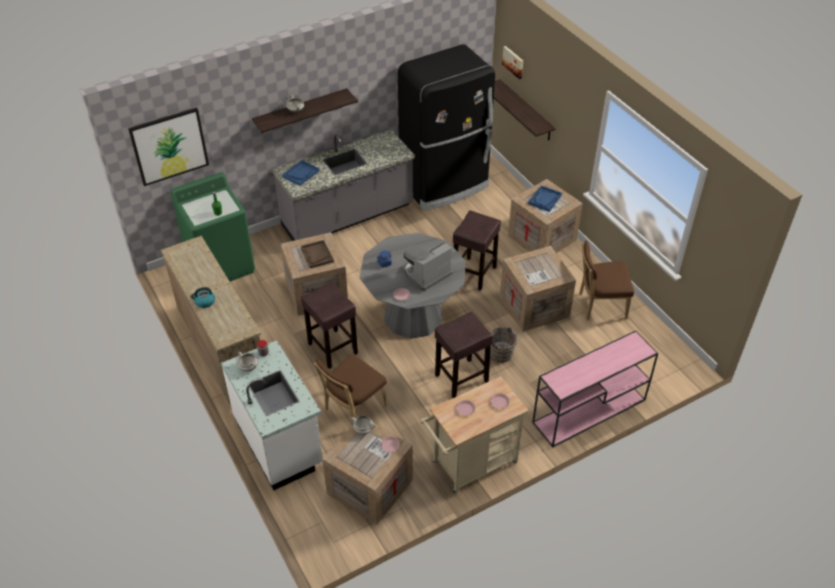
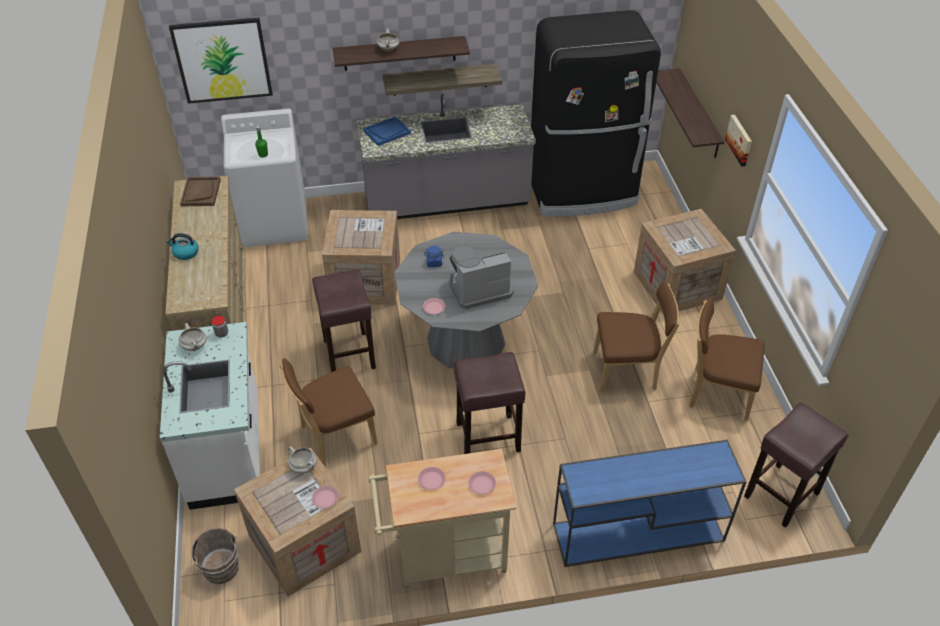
camera: 20 degrees right, 0 degrees up
(221, 265) = (275, 222): green washing machine -> white washing machine
(317, 255) = (365, 233): brown tray -> brown tray (201, 192)
(331, 124) = (440, 79): none -> shelf
(474, 274) = (567, 309): brown stool -> brown stool (781, 495)
(502, 355) = (555, 422): brown bucket -> brown bucket (222, 571)
(513, 62) = (695, 45): picture -> picture (740, 140)
(535, 307) = (628, 371): crate -> brown chair
(545, 199) = (686, 234): blue tray -> none
(588, 412) = (636, 533): pink console table -> blue console table

